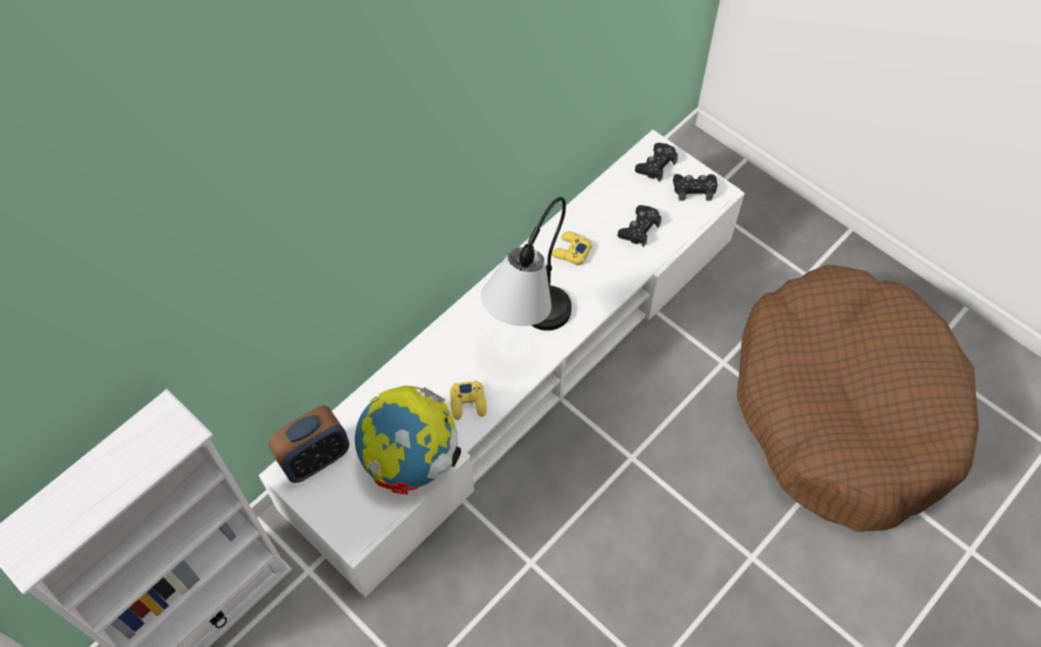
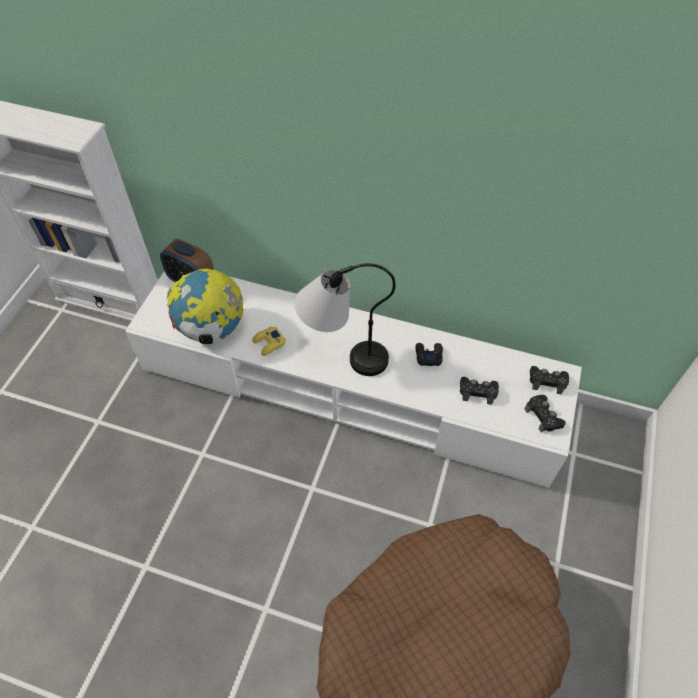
camera: 65 degrees right, 5 degrees down
(571, 251) = (428, 355): yellow game controller -> black game controller

